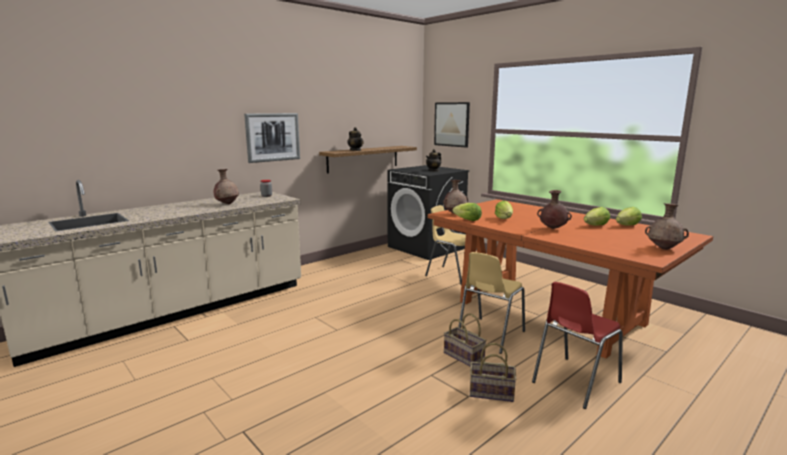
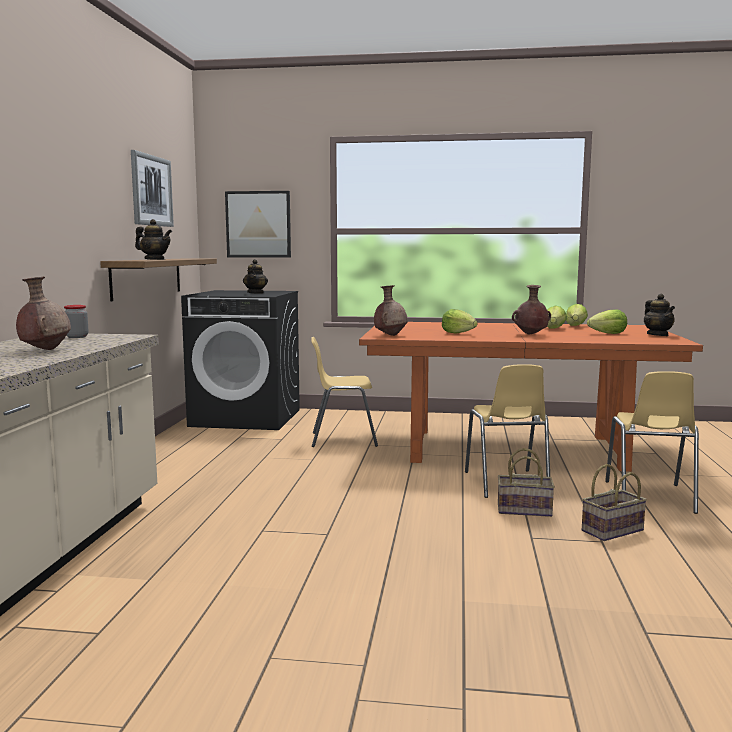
camera: 40 degrees left, 5 degrees down
(273, 137) = (44, 227): picture -> picture (151, 190)
(468, 220) = (427, 338): lettuce -> lettuce (608, 334)
(574, 382) = (649, 497): red chair -> yellow chair
(664, 248) = (657, 335): brown vase -> teapot

